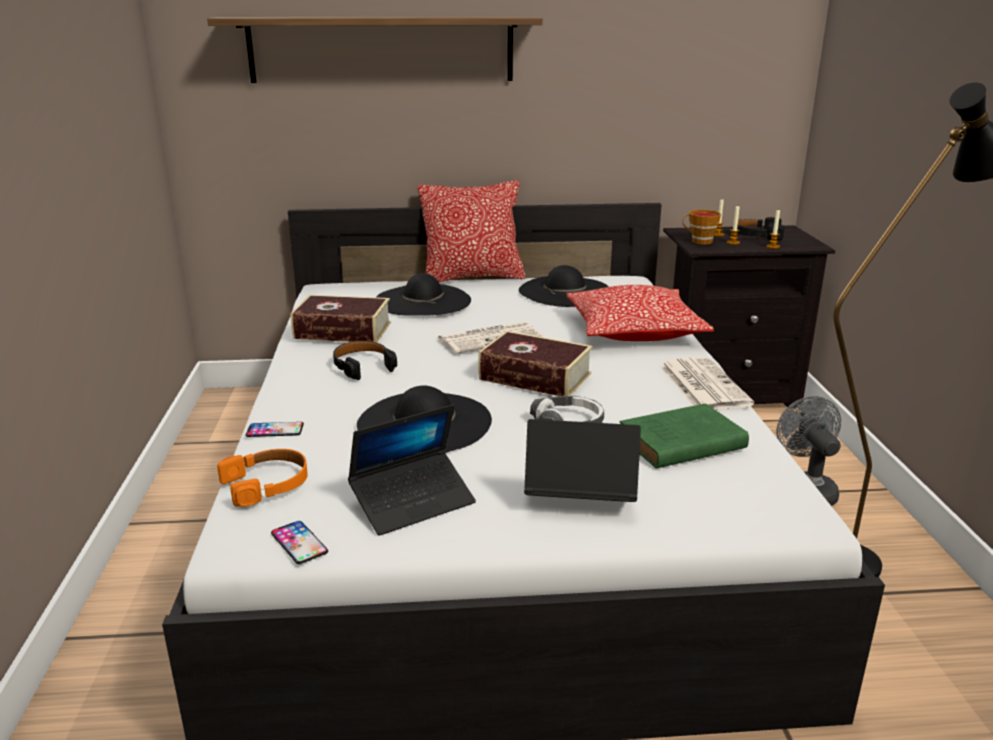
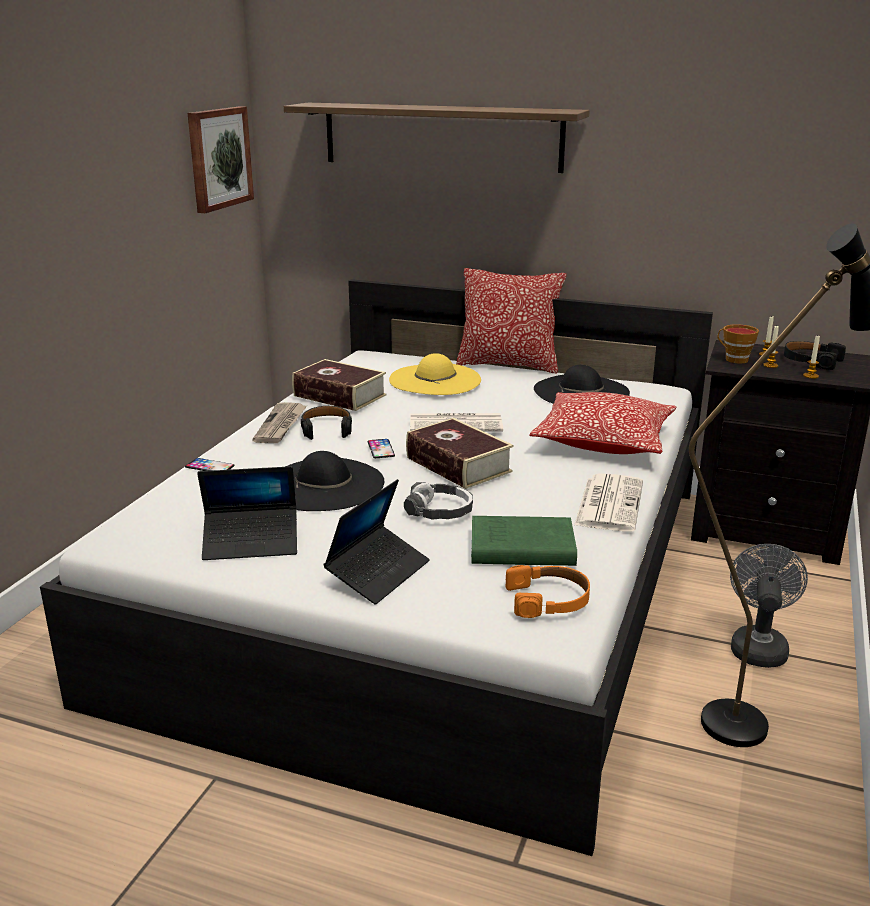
camera: 25 degrees right, 0 degrees up
(131, 81) = (218, 158): none -> picture
(267, 484) = (165, 505): orange headphones -> orange headphones (548, 600)
(299, 542) = (145, 551): phone -> phone (381, 449)
(309, 371) = (281, 425): none -> newspaper
(423, 300) = (435, 379): black hat -> yellow hat
(579, 500) = (378, 573): laptop -> laptop turned 90 degrees clockwise

